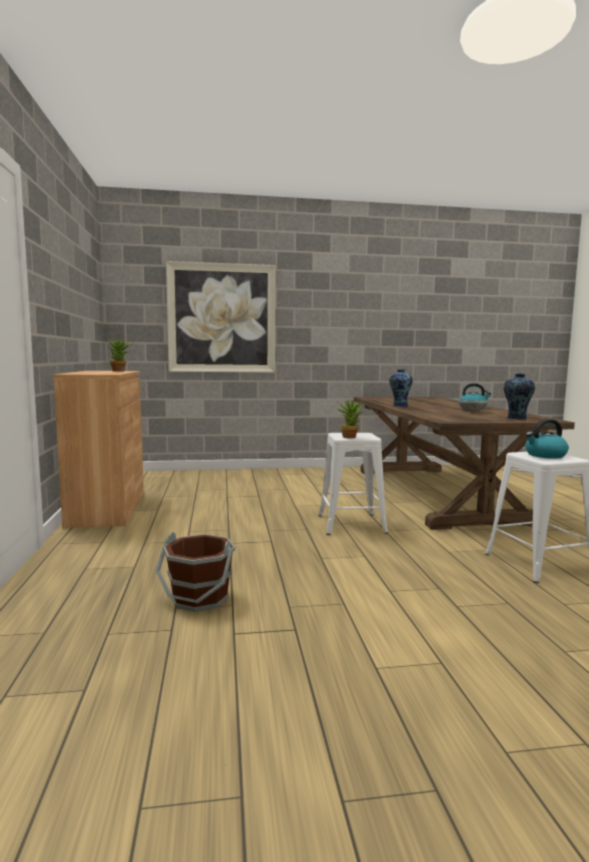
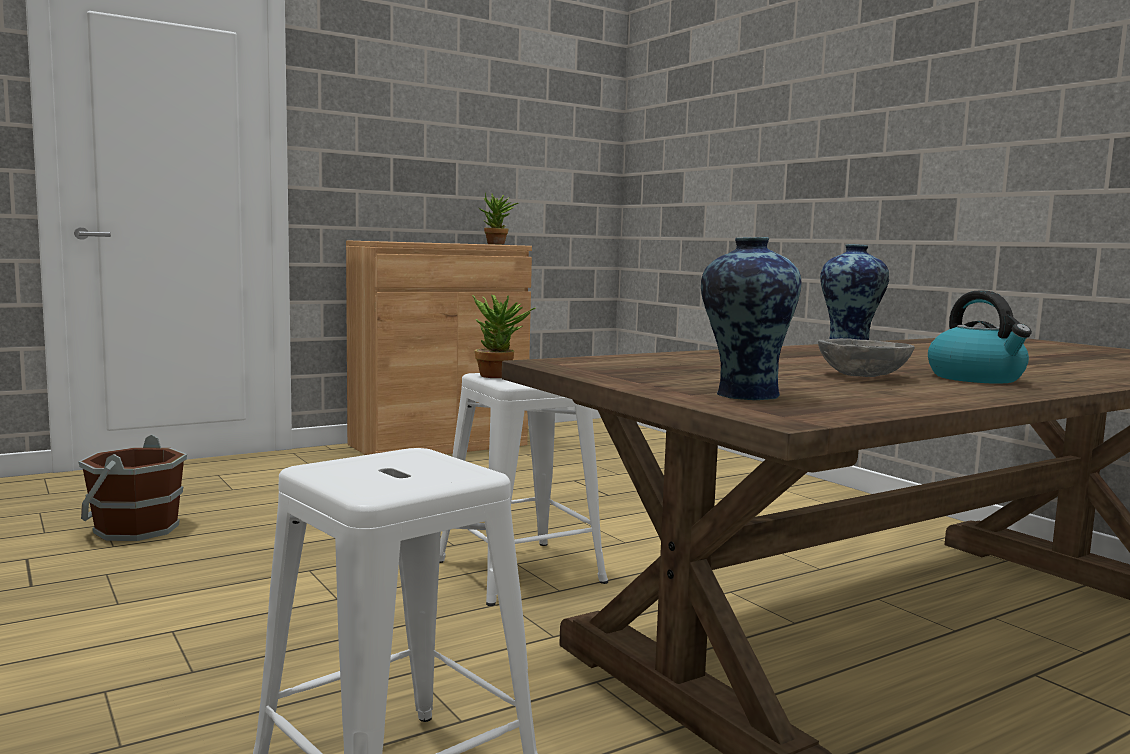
camera: 65 degrees right, 0 degrees up
(222, 318) = (758, 150): picture -> none
(545, 455) = (397, 469): kettle -> none

